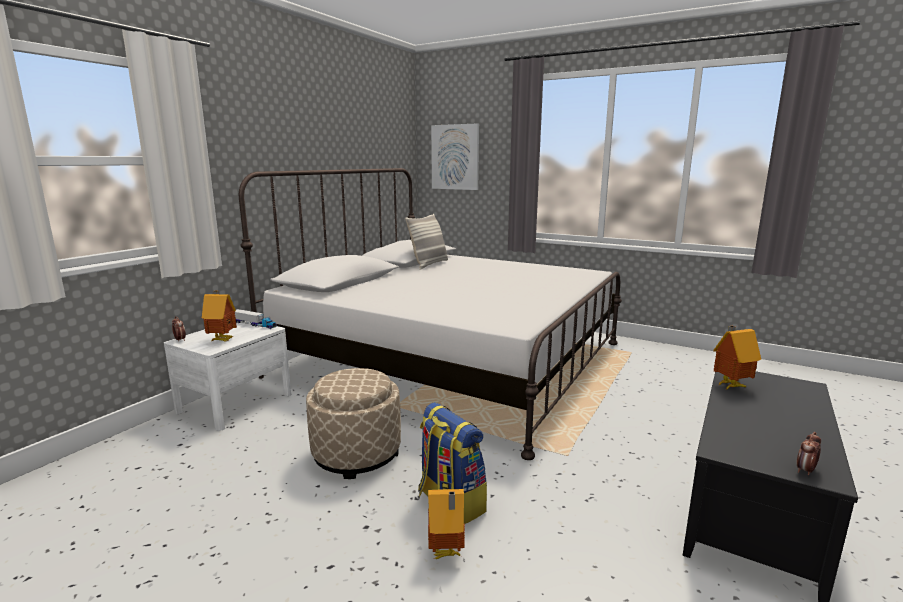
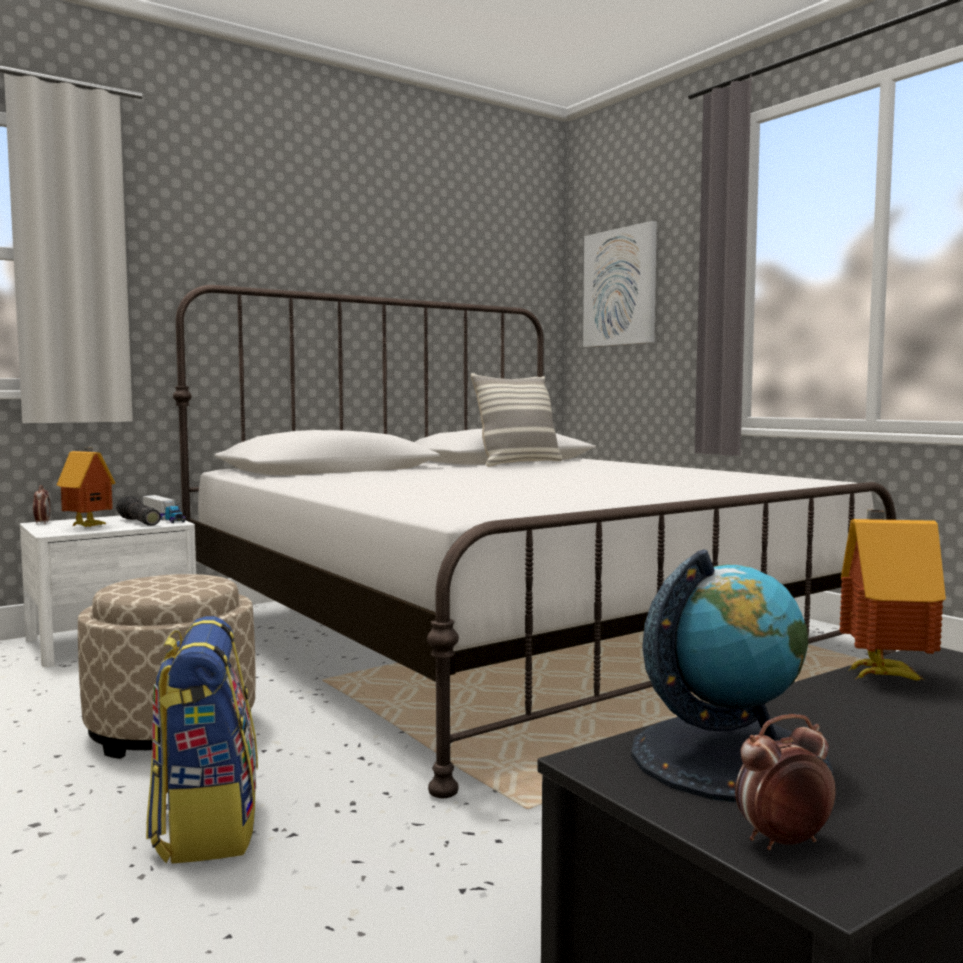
camera: 25 degrees right, 10 degrees down
(246, 331) = (138, 522): none -> flashlight
(446, 554) = (87, 898): toy house -> none
(745, 439) = (728, 758): none -> globe

